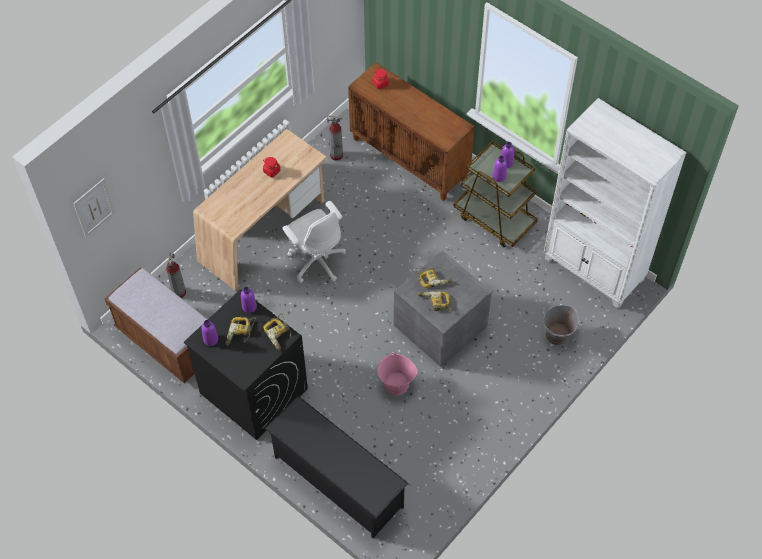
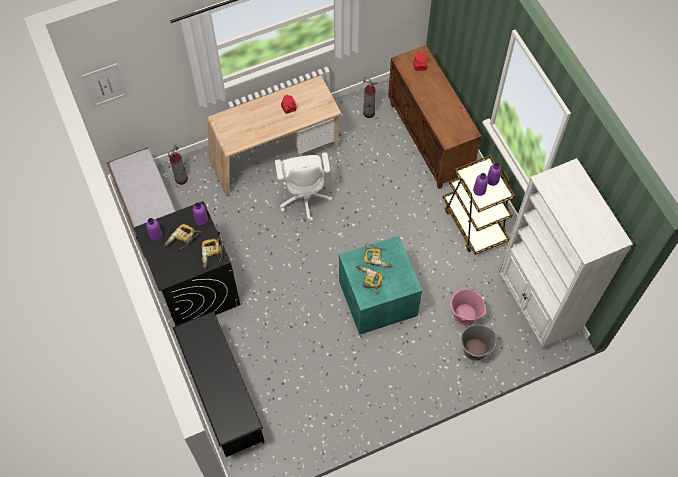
camera: 25 degrees right, 5 degrees up
(396, 384) = (314, 333): pink bucket -> pink bucket (464, 315)
(440, 327) = (377, 299): grey storage box -> turquoise storage box

